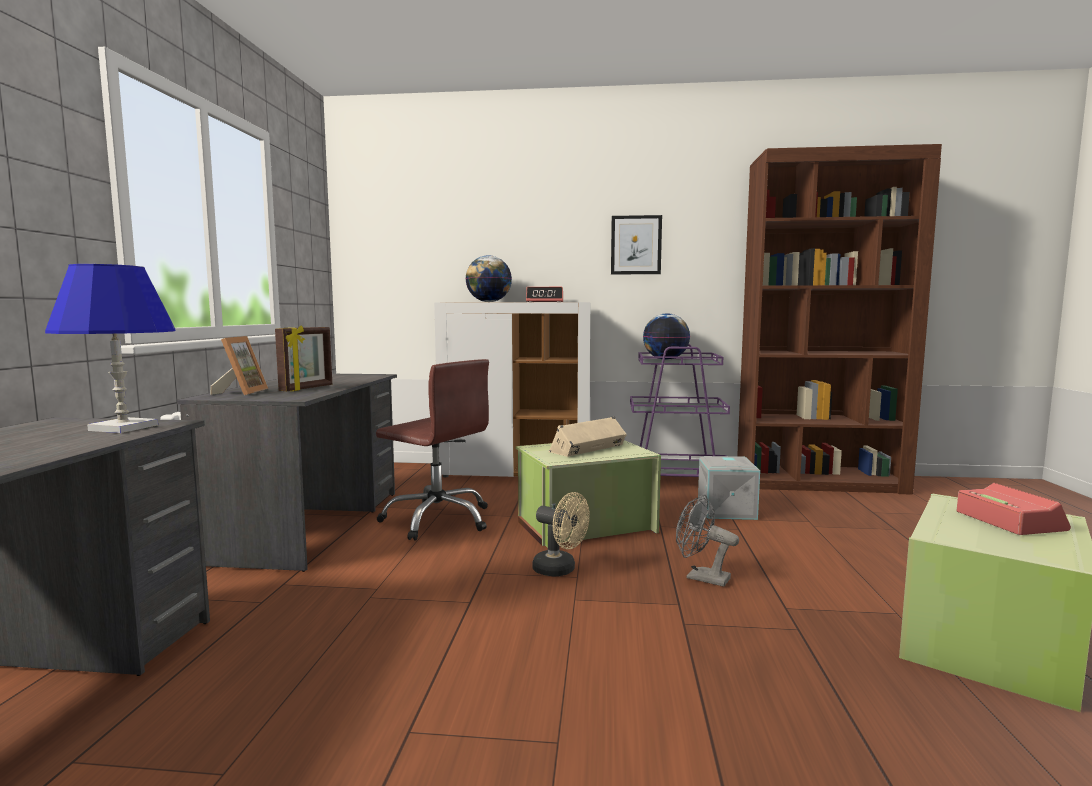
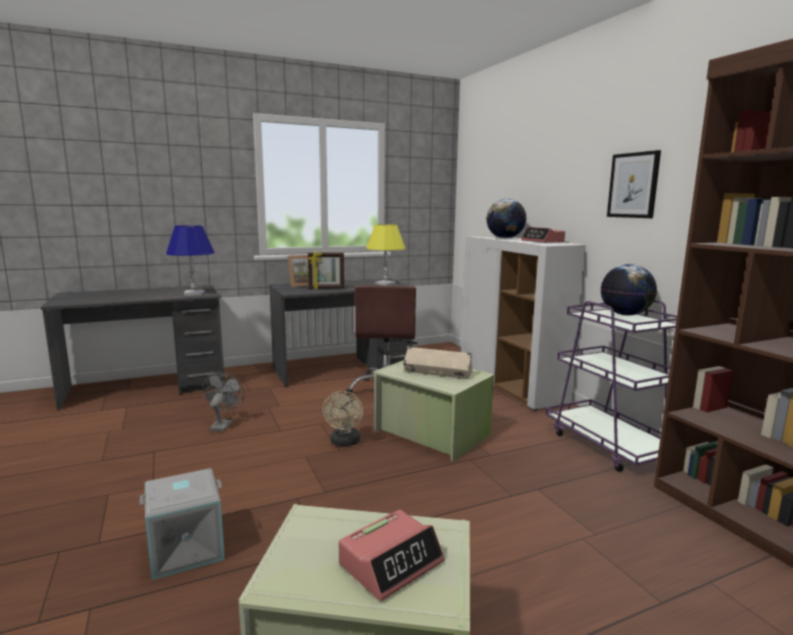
camera: 60 degrees right, 5 degrees up
(344, 376) = (385, 283): none -> yellow table lamp
(701, 577) = (379, 493): grey fan -> grey fan (223, 424)
(725, 510) = (555, 482): grey storage box -> grey storage box (187, 548)

